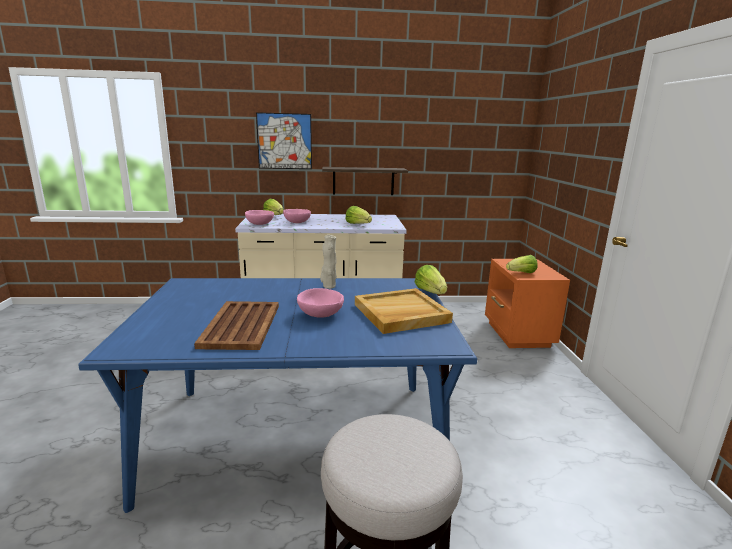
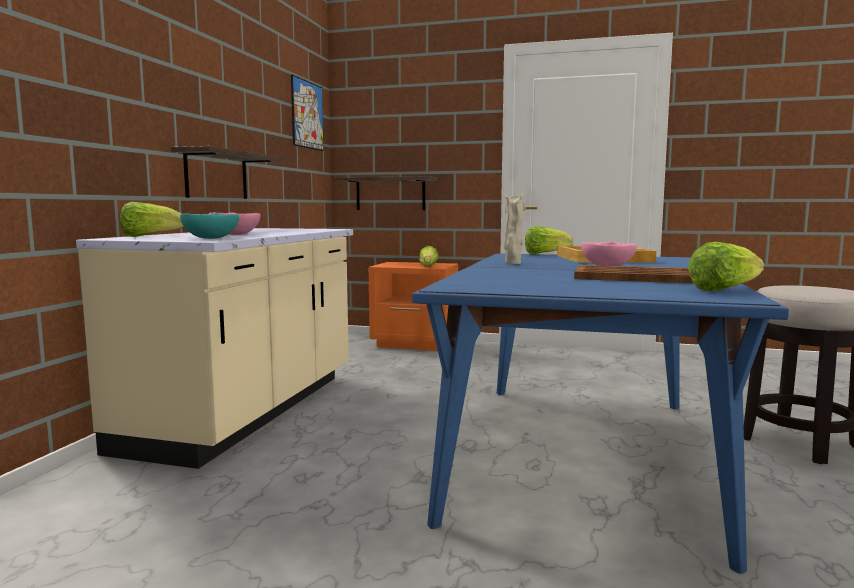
camera: 70 degrees left, 10 degrees down
(259, 224) = (211, 238): pink bowl -> turquoise bowl
(284, 141) = (116, 90): picture -> picture (307, 115)
(358, 224) = (297, 231): lettuce -> lettuce (723, 290)
(549, 199) = (390, 194): none -> shelf

